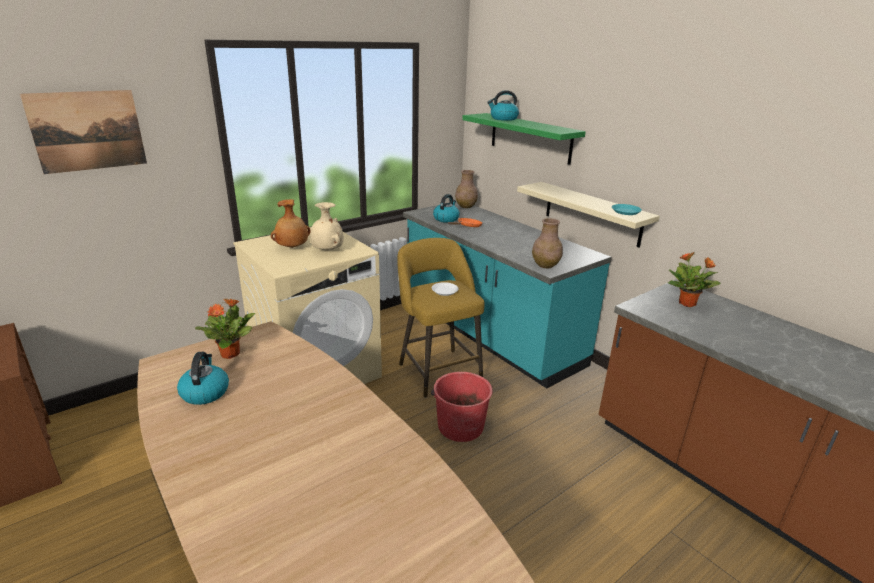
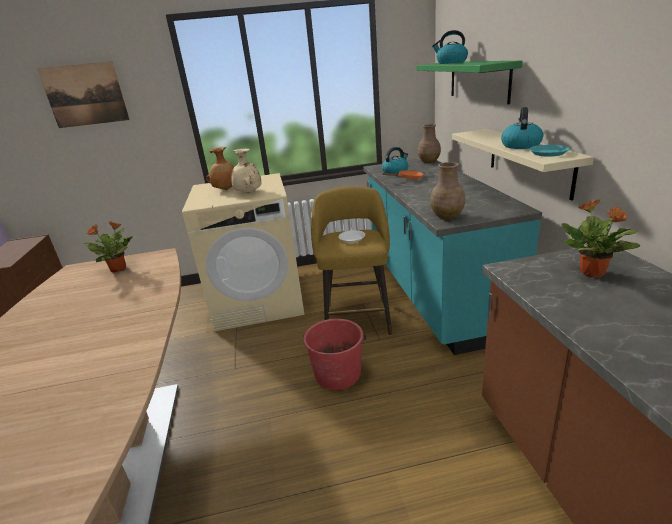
camera: 30 degrees right, 0 degrees up
(205, 392) = (69, 295): kettle -> kettle (520, 145)

